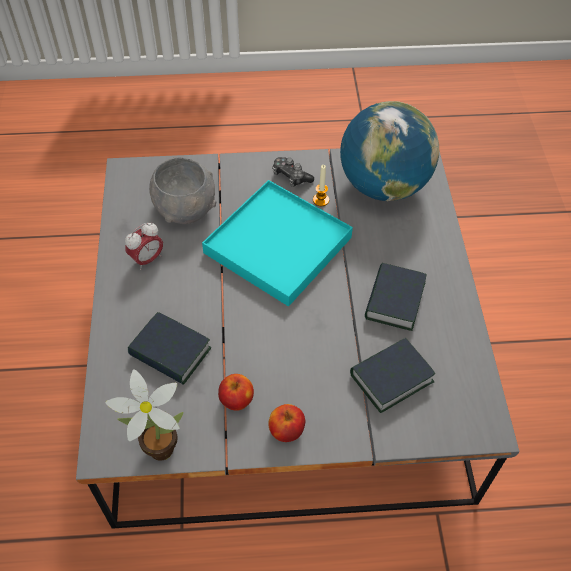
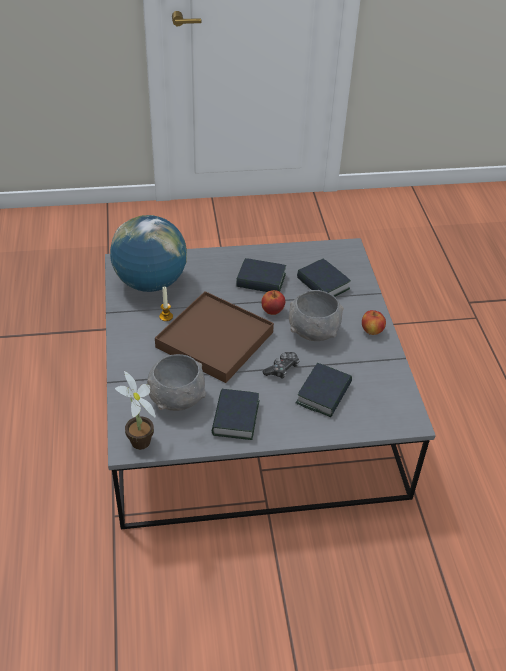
camera: 95 degrees left, 10 degrees down
(147, 259) = (235, 418): alarm clock -> book
(156, 447) = (400, 393): potted plant -> potted plant (139, 445)
(236, 400) = (355, 355): apple -> apple (272, 311)
(277, 245) = (215, 340): turquoise tray -> brown tray
(288, 353) = (313, 331): none -> grey bowl
(291, 176) = (138, 334): game controller -> game controller (282, 369)

